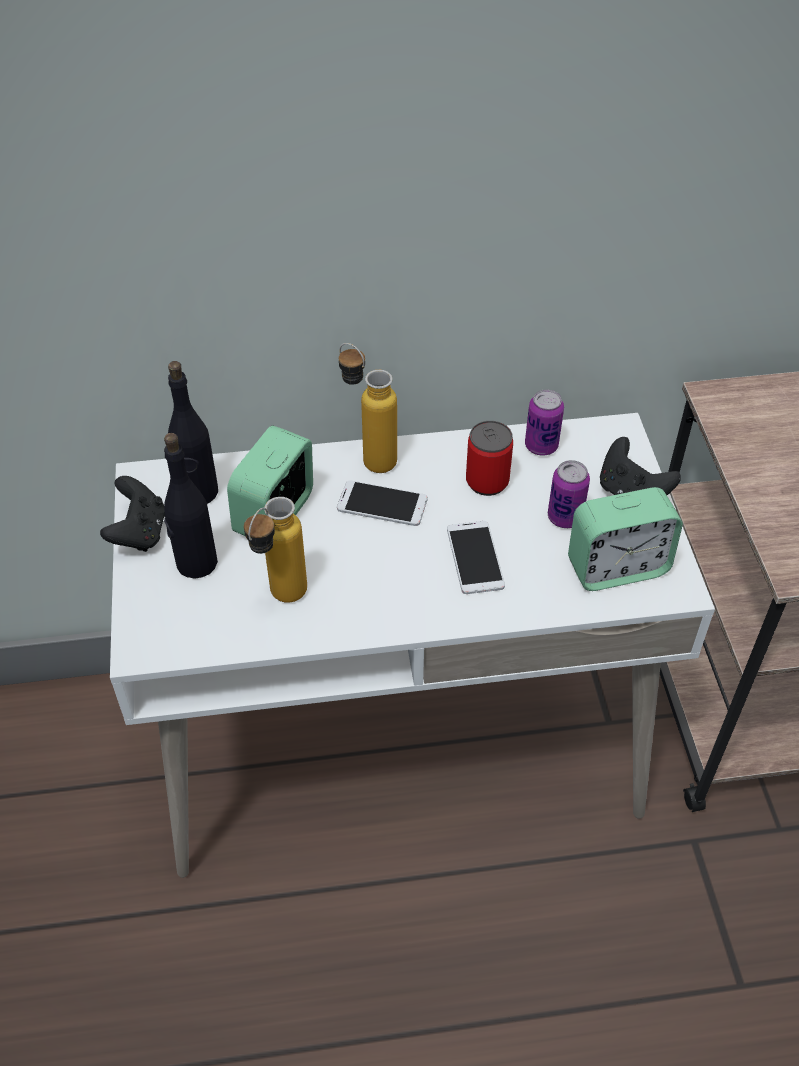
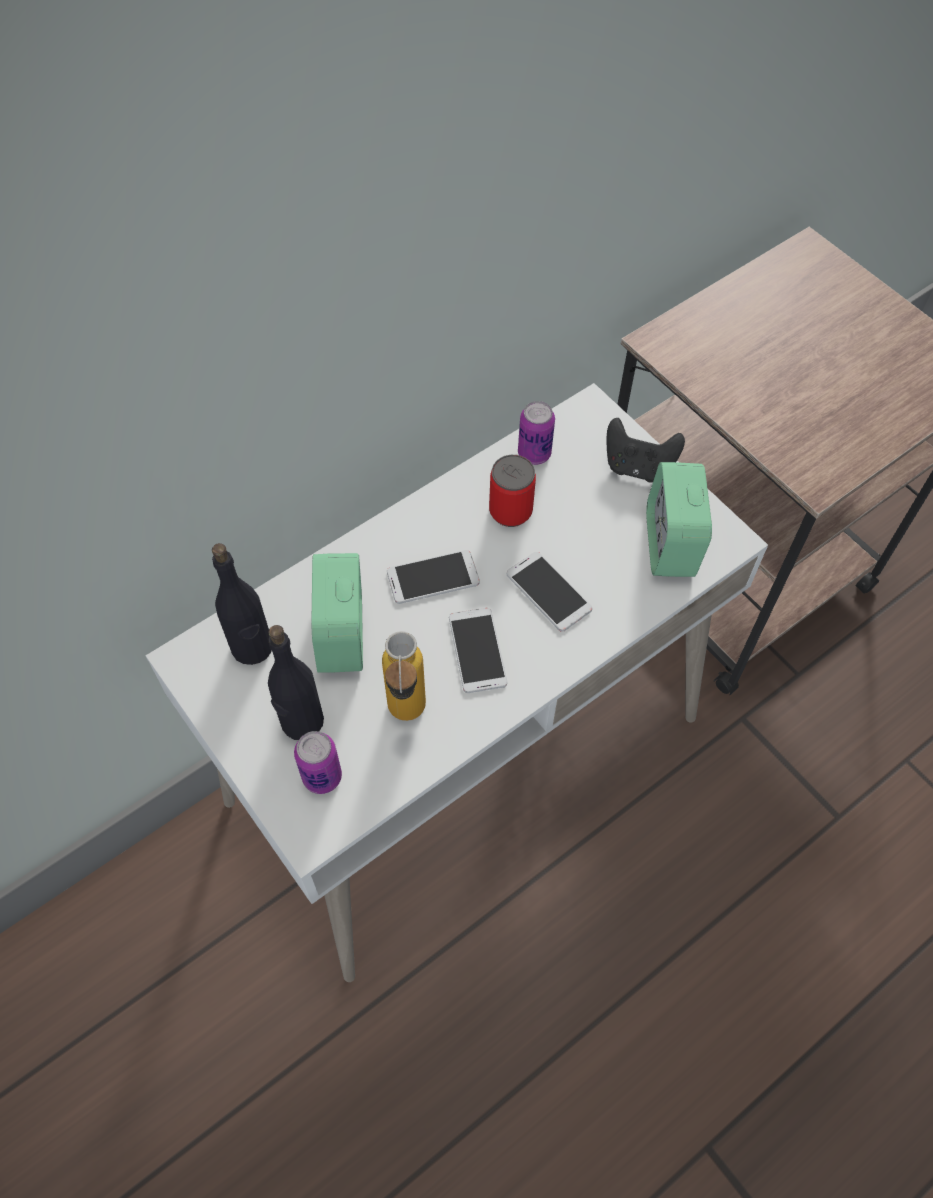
camera: 30 degrees left, 10 degrees up
(139, 533) = (223, 717): black game controller -> none
(368, 456) = (388, 534): bottle -> none
(379, 575) = (477, 650): none -> phone
(565, 517) = (598, 516): can -> can (322, 776)
(617, 567) = (670, 544): alarm clock -> alarm clock turned 135 degrees clockwise

